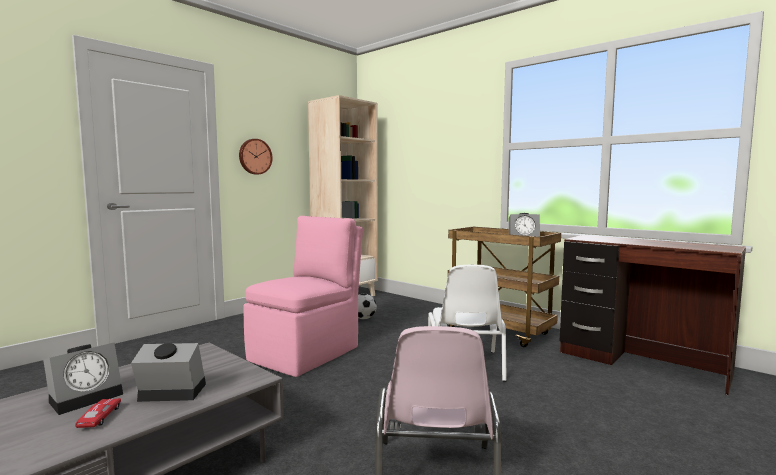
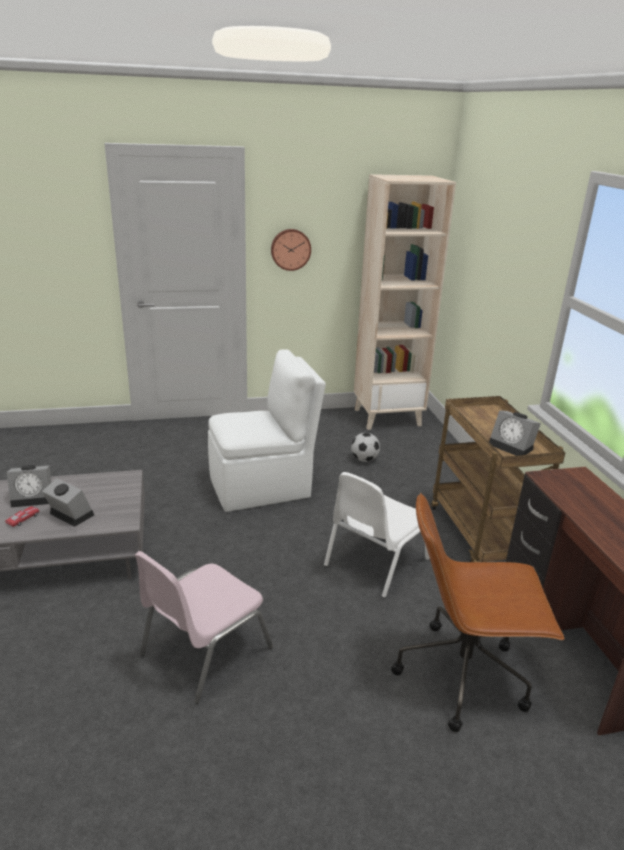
camera: 35 degrees right, 20 degrees up
(307, 353) = (262, 487): pink chair -> white chair
(622, 400) = (463, 674): none -> brown office chair

